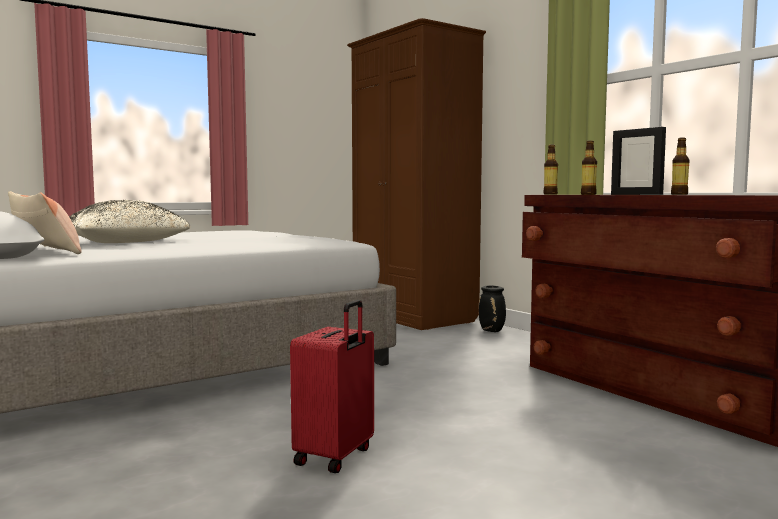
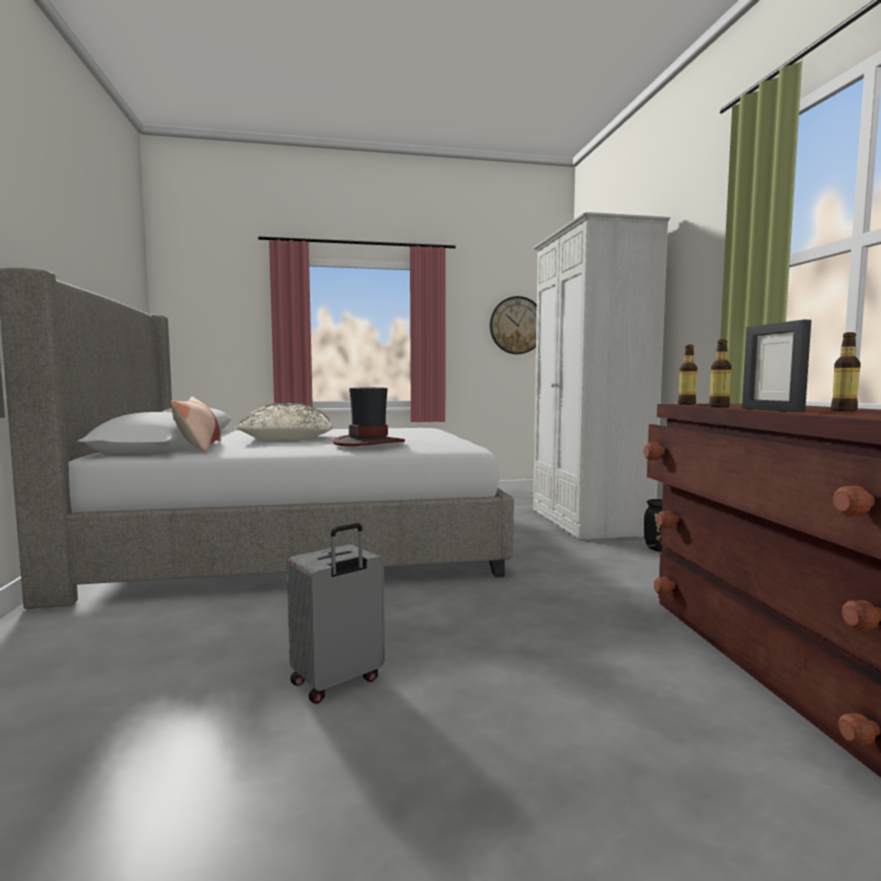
camera: 25 degrees right, 0 degrees up
(247, 239) = (369, 442): none -> hat
(315, 123) = (517, 325): none -> wall clock
(336, 456) = (338, 682): red suitcase -> grey suitcase
(412, 316) = (587, 521): brown wardrobe -> white wardrobe

